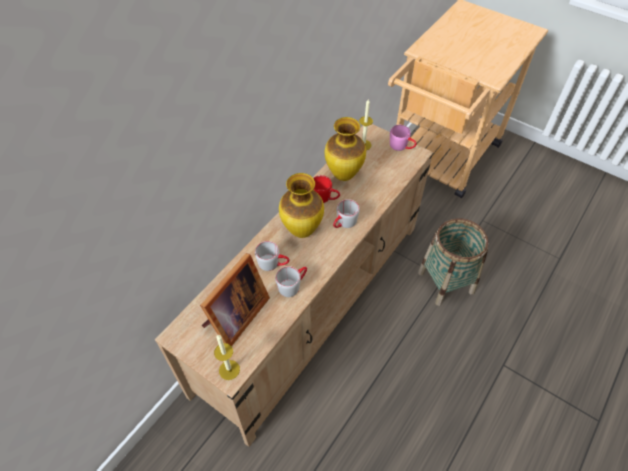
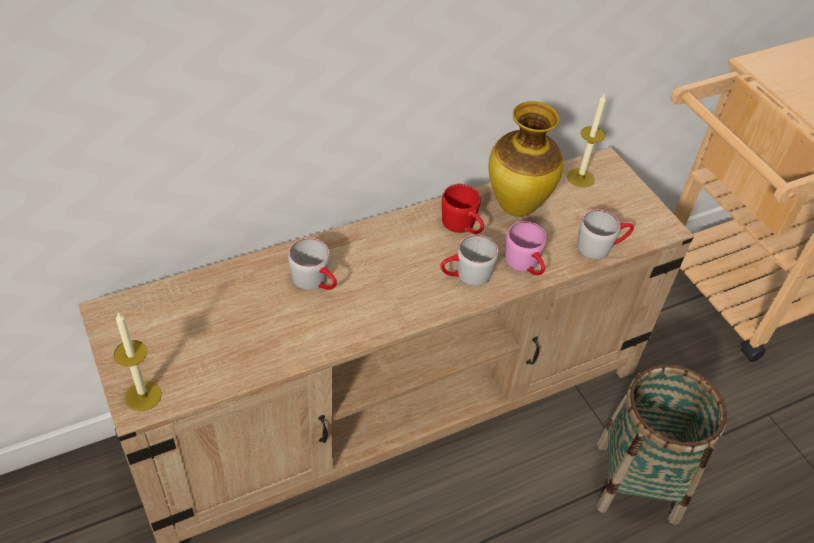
camera: 25 degrees right, 5 degrees down
(234, 317) = (205, 328): picture frame -> none
(292, 285) = (322, 325): grey mug -> grey mug (601, 246)
(301, 231) = (391, 256): vase -> none
(402, 146) = (644, 206): pink mug -> pink mug (526, 265)

